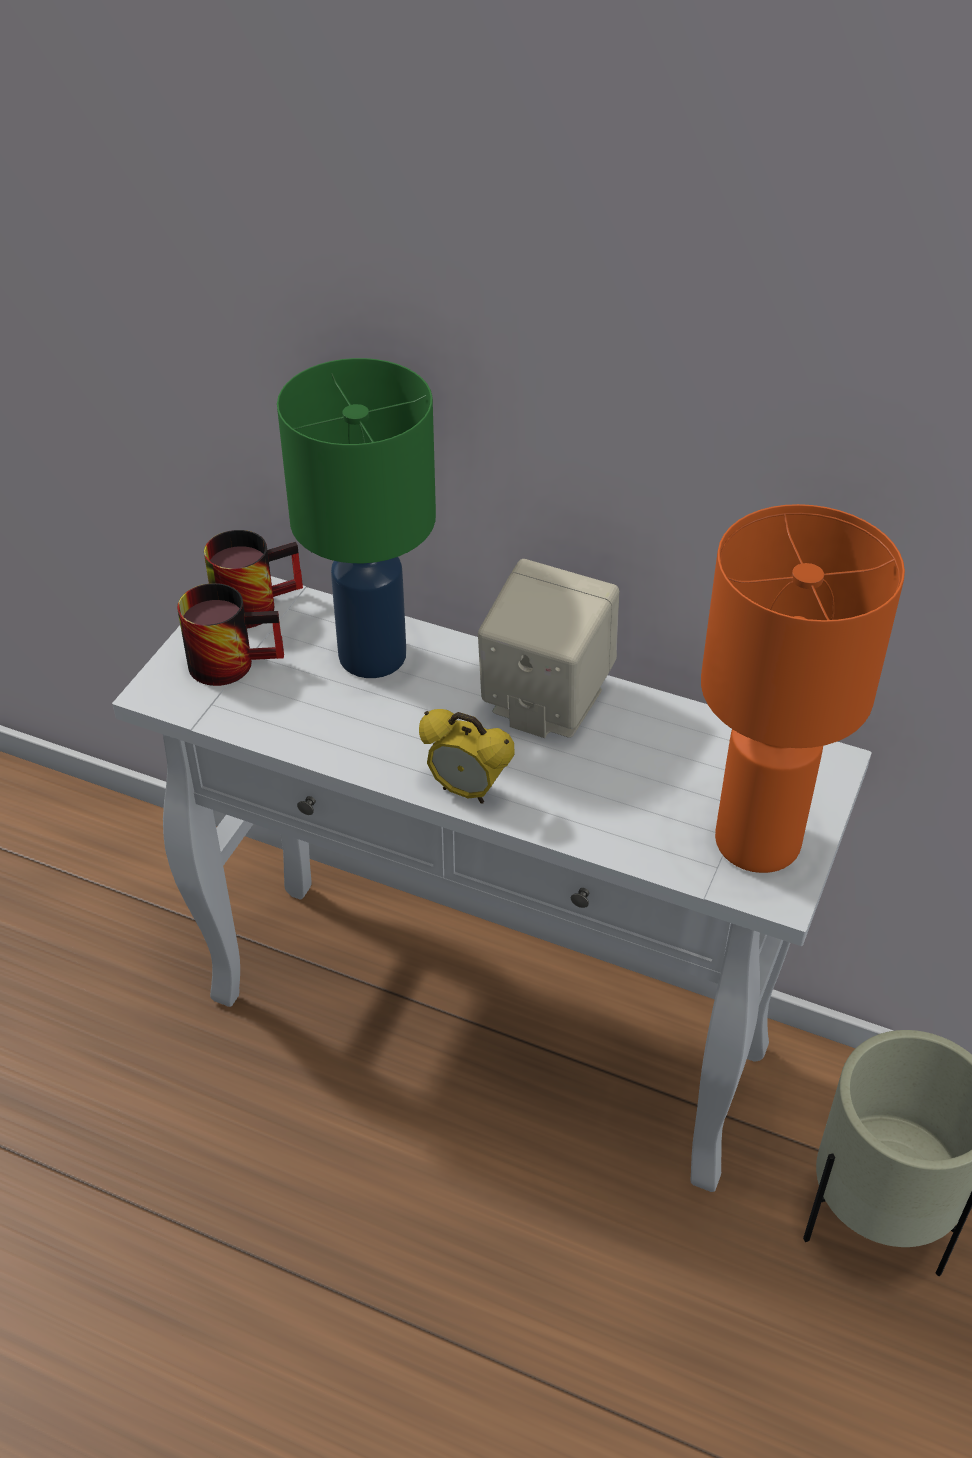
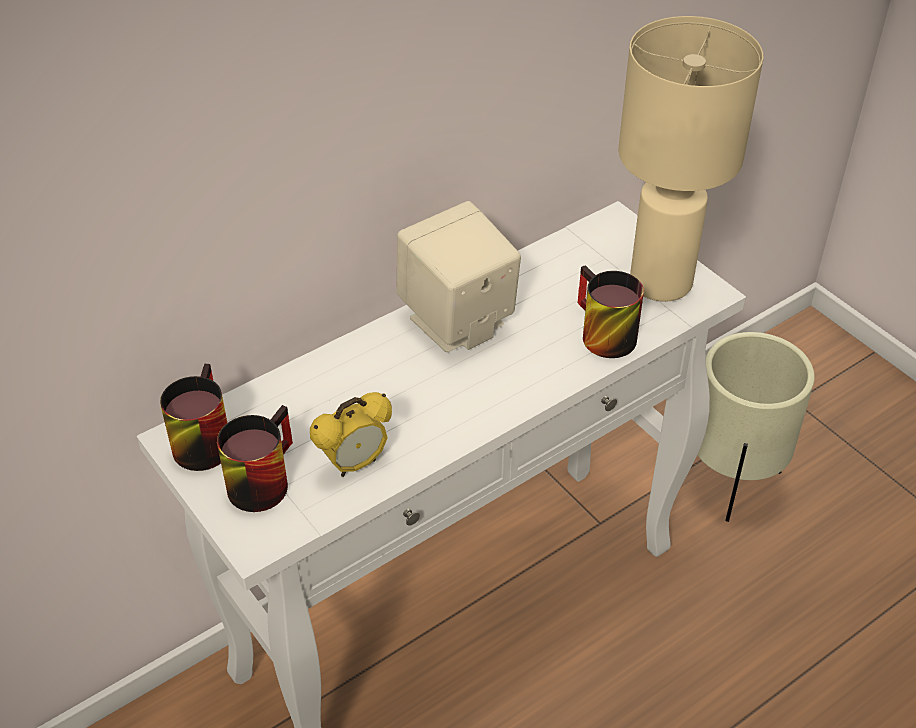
camera: 60 degrees left, 0 degrees up
(374, 656) = (330, 392): green table lamp -> none
(467, 791) = (514, 398): alarm clock -> alarm clock (355, 464)
(621, 821) = (599, 334): none -> mug
(758, 840) = (660, 281): orange table lamp -> beige table lamp

